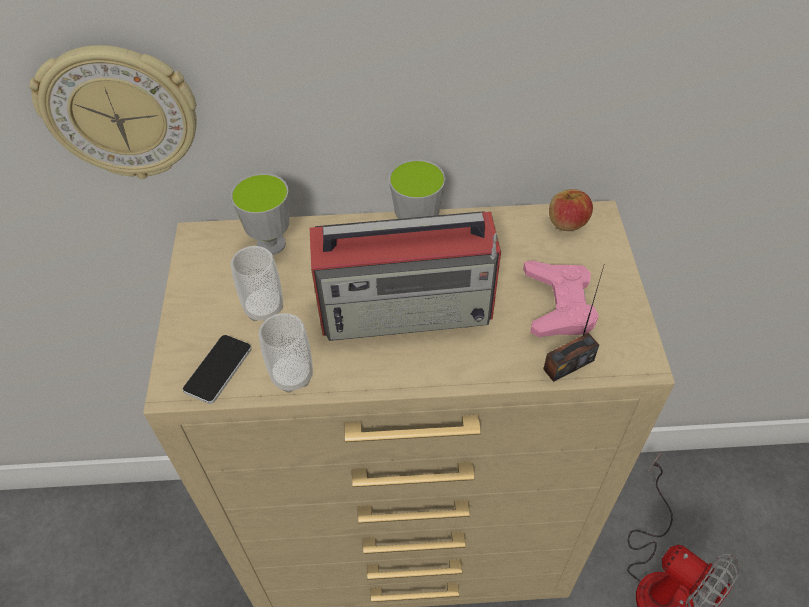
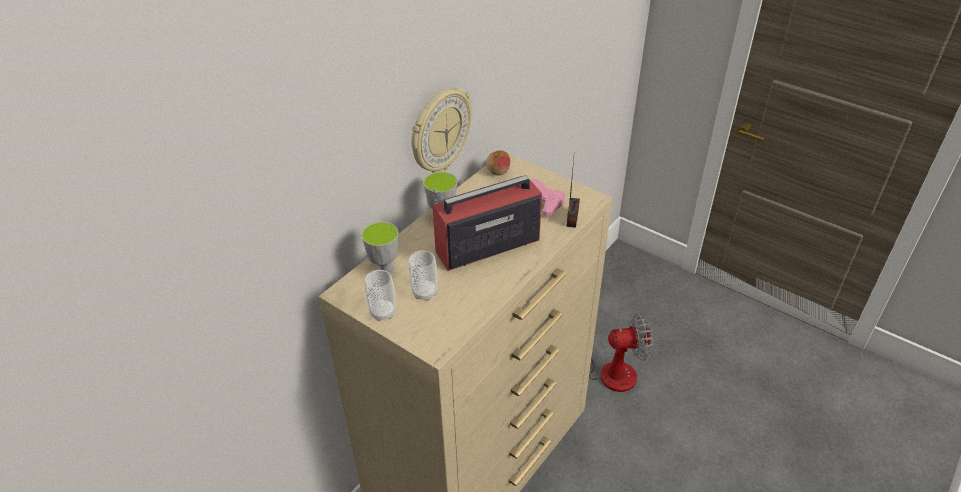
camera: 50 degrees left, 10 degrees down
(121, 113) = (283, 232): wall clock -> wall clock (439, 131)
(218, 369) = (443, 328): phone -> none
(292, 376) = (479, 304): cup -> cup (383, 312)
(408, 308) = (485, 246): radio -> radio turned 150 degrees counterclockwise

